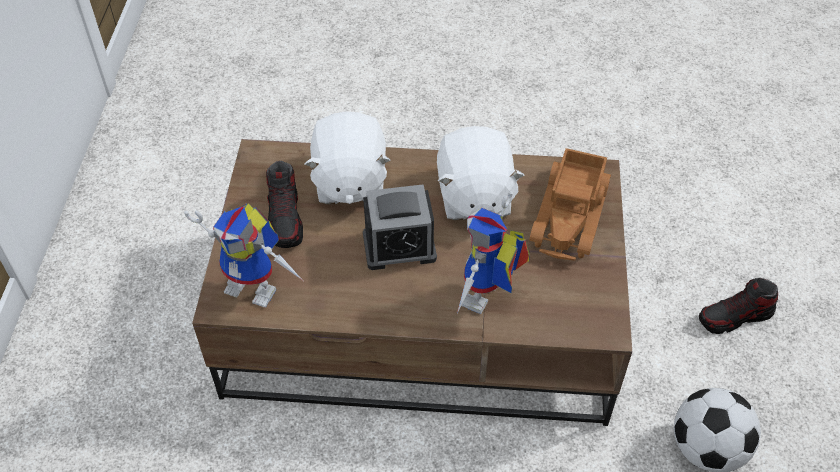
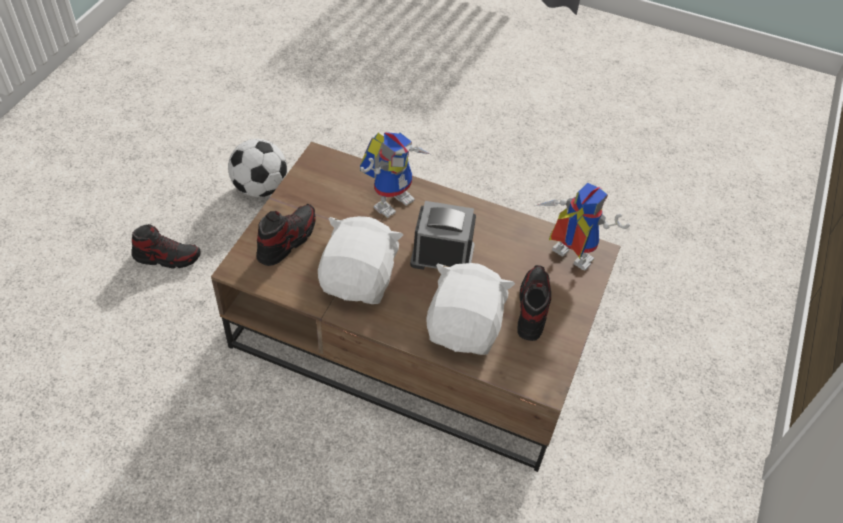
camera: 165 degrees left, 0 degrees up
(572, 214) = (287, 240): toy truck -> shoe

